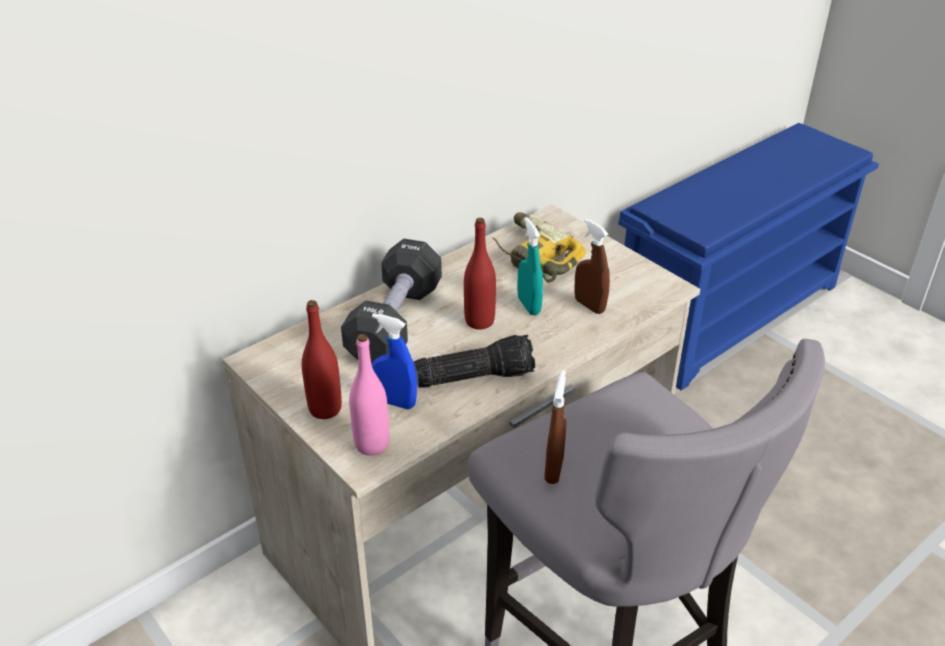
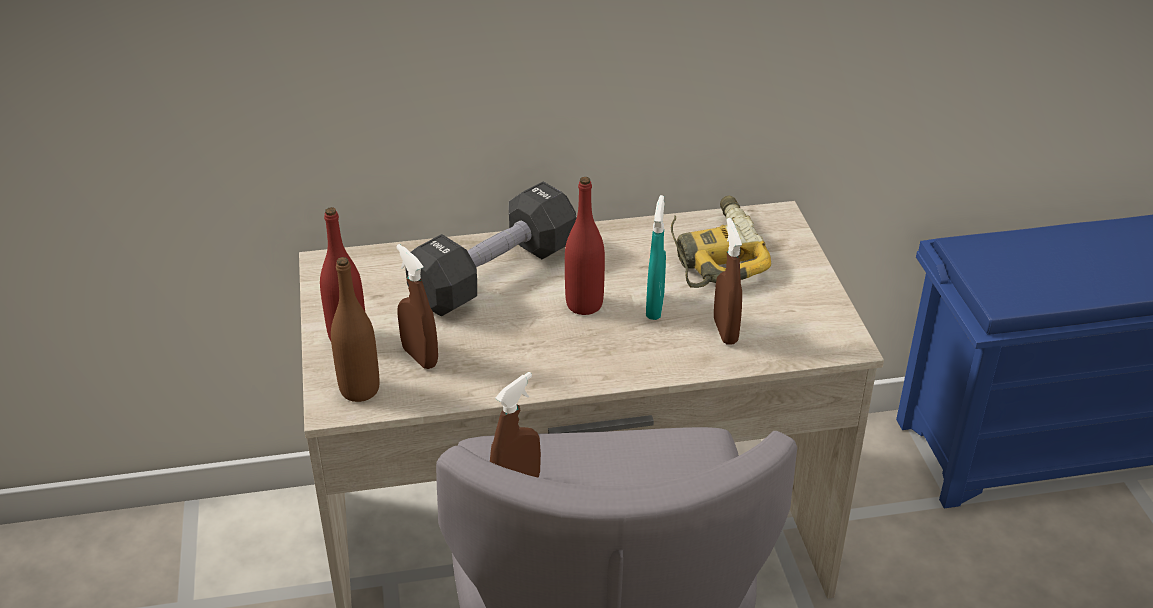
camera: 30 degrees right, 0 degrees up
(372, 444) = (359, 390): pink bottle -> brown bottle
(395, 402) = (420, 357): blue spray bottle -> brown spray bottle
(475, 375) = (525, 360): flashlight -> none

